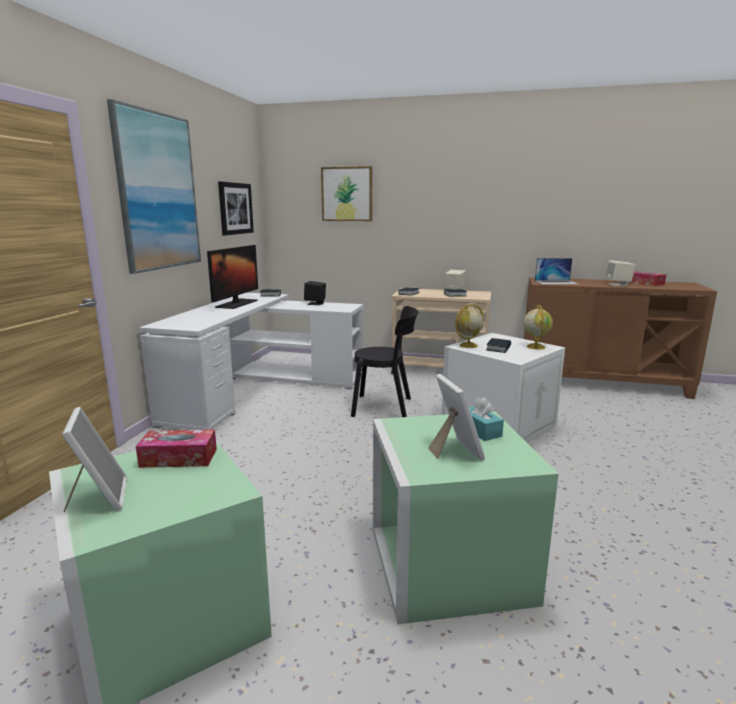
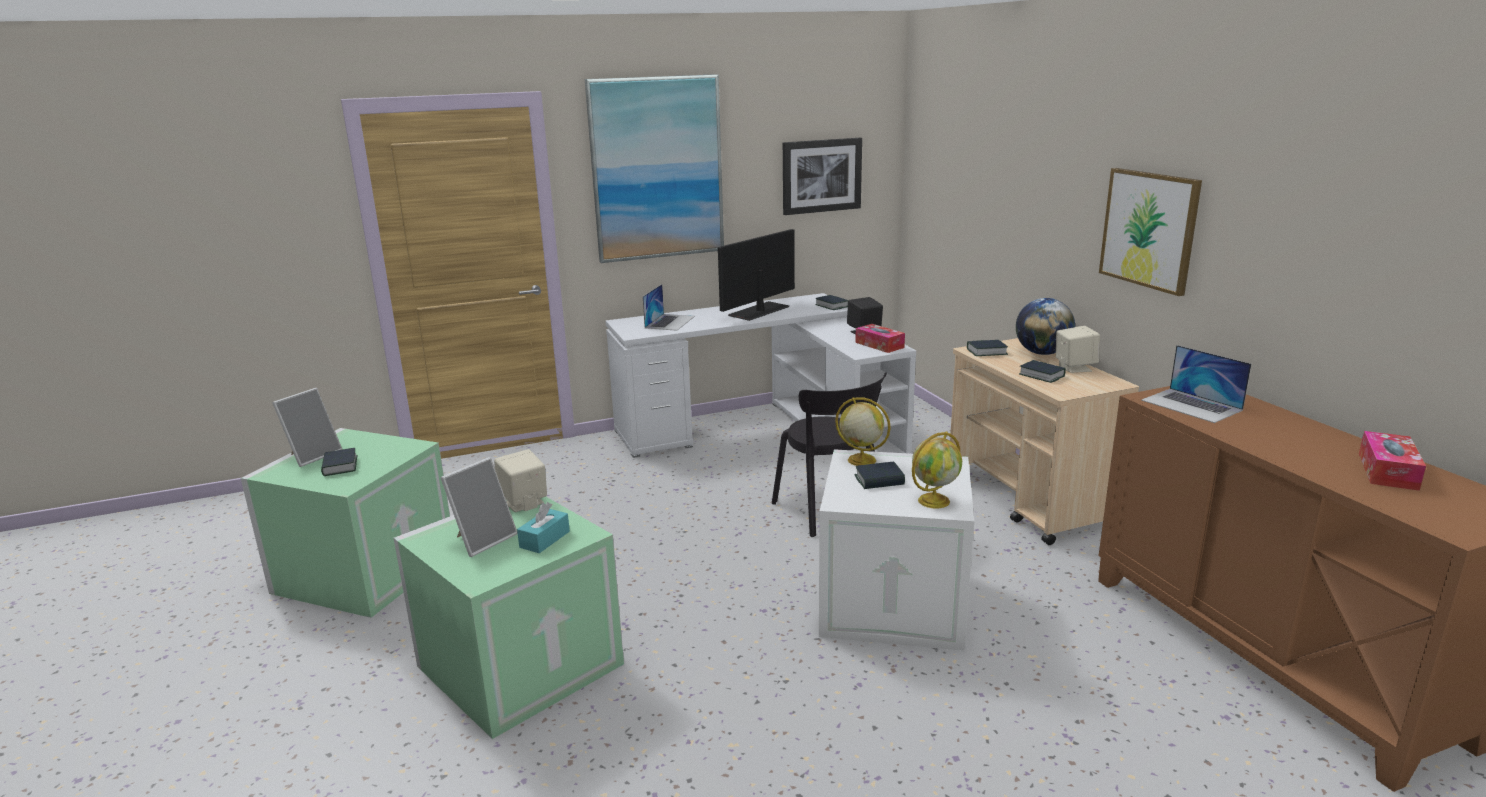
camera: 55 degrees right, 5 degrees up
(169, 487) = (340, 466): none -> book
(179, 458) = (385, 451): tissue box -> tissue box (879, 345)
(196, 318) = (670, 322): none -> laptop
(237, 304) = (759, 311): monitor -> monitor turned 150 degrees clockwise
(347, 194) = (983, 162): picture -> picture (1149, 229)
(427, 290) = (1042, 353): none -> globe
(618, 285) = (1294, 452): beige speaker -> beige speaker (524, 503)

